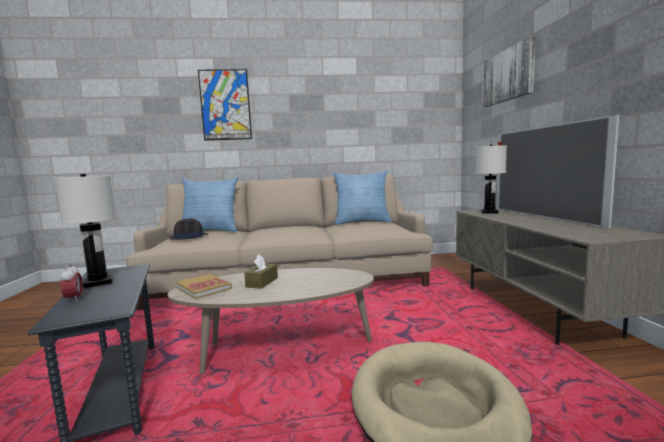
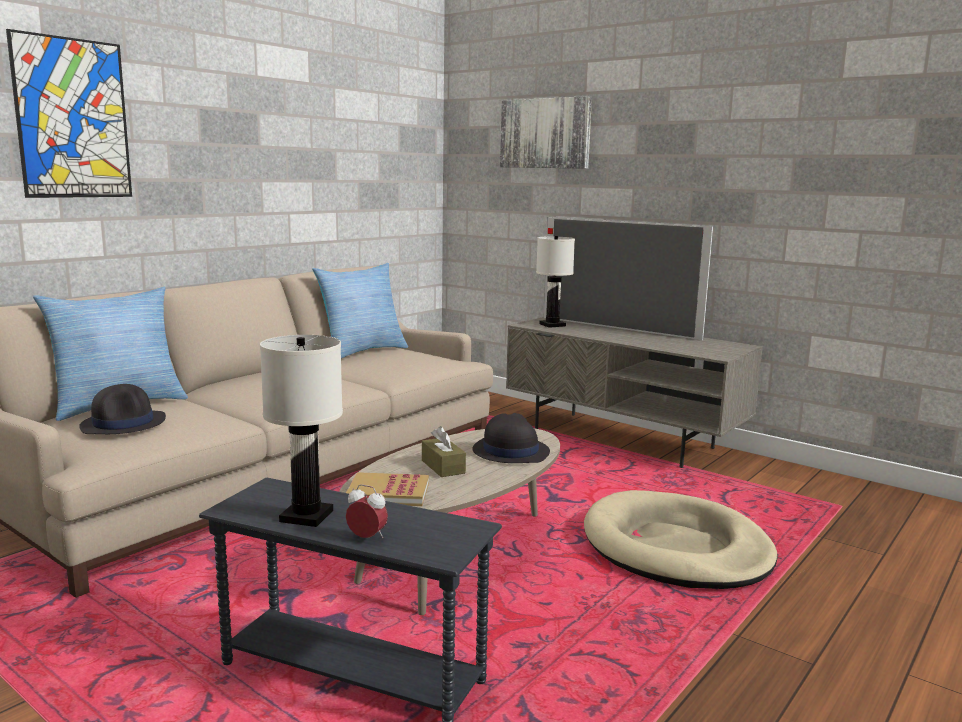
camera: 45 degrees left, 5 degrees up
(318, 283) = (510, 451): none -> black hat

